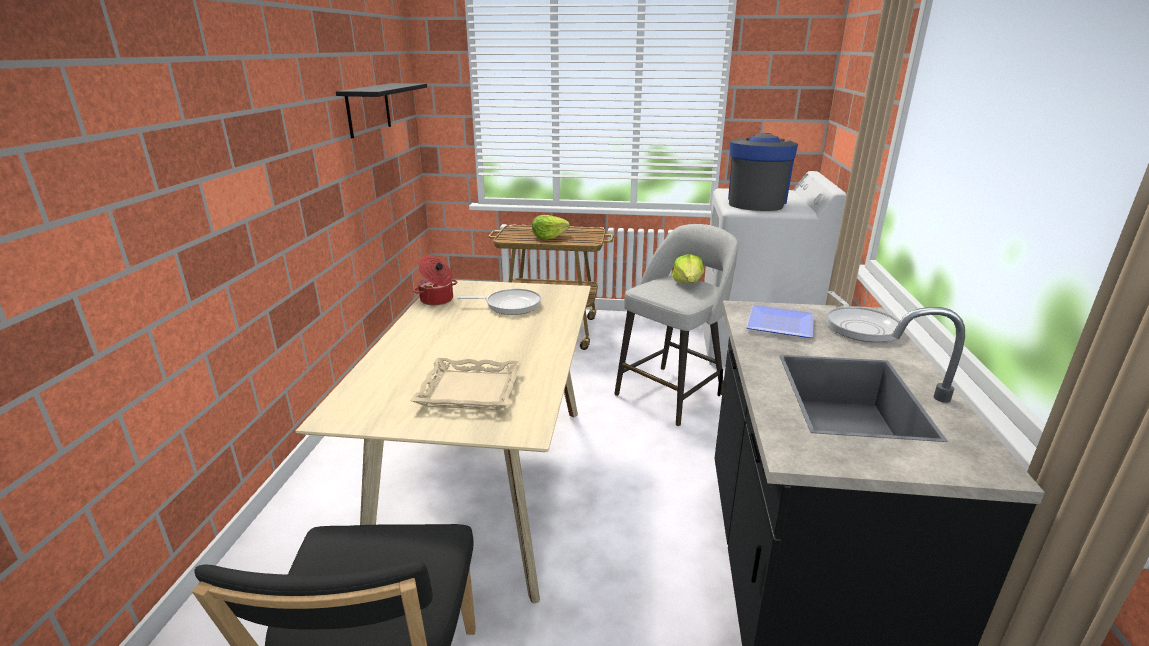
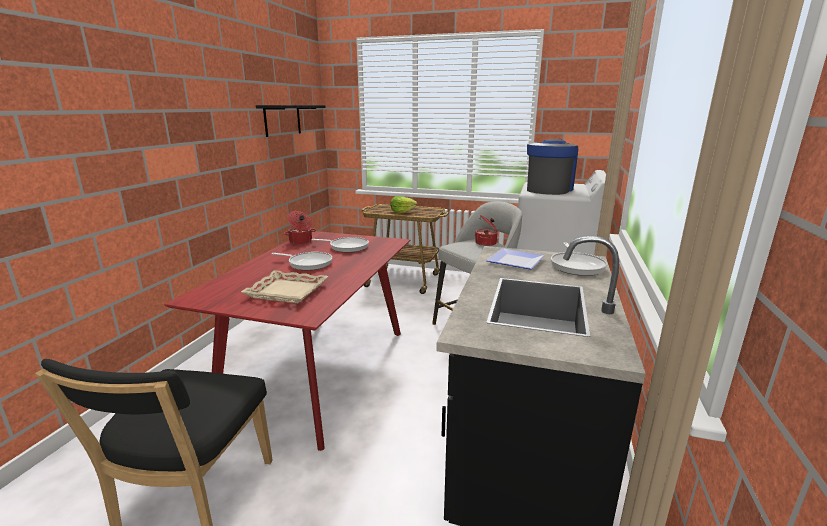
camera: 10 degrees right, 5 degrees down
(471, 338) = (308, 263): none -> frying pan
(486, 482) = (319, 370): beige dining table -> red dining table
(688, 283) = (486, 243): lettuce -> cooking pot

